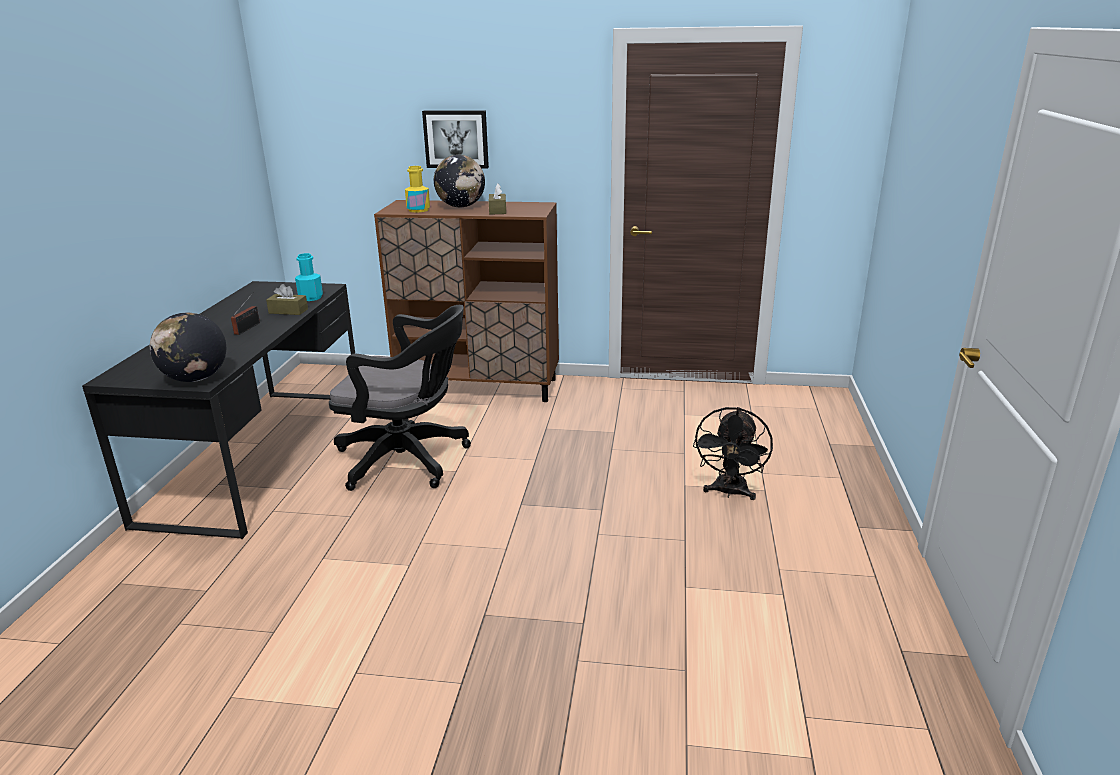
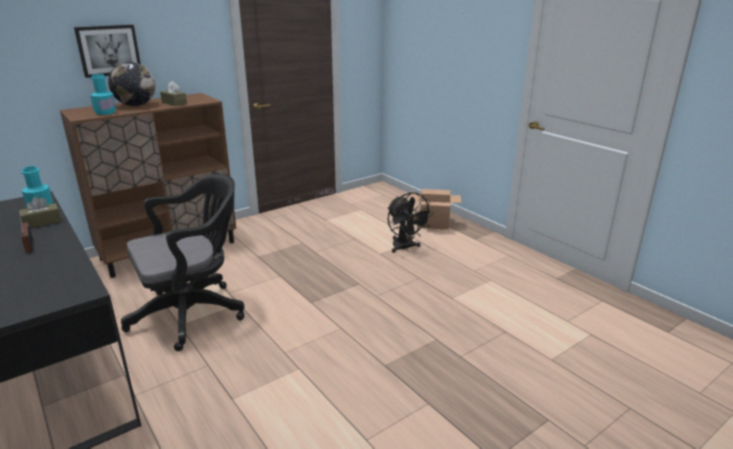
camera: 45 degrees left, 0 degrees up
(195, 378) = (70, 292): globe -> none
(418, 210) = (105, 112): yellow bottle -> turquoise bottle
(827, 479) = (434, 224): none -> cardboard box

